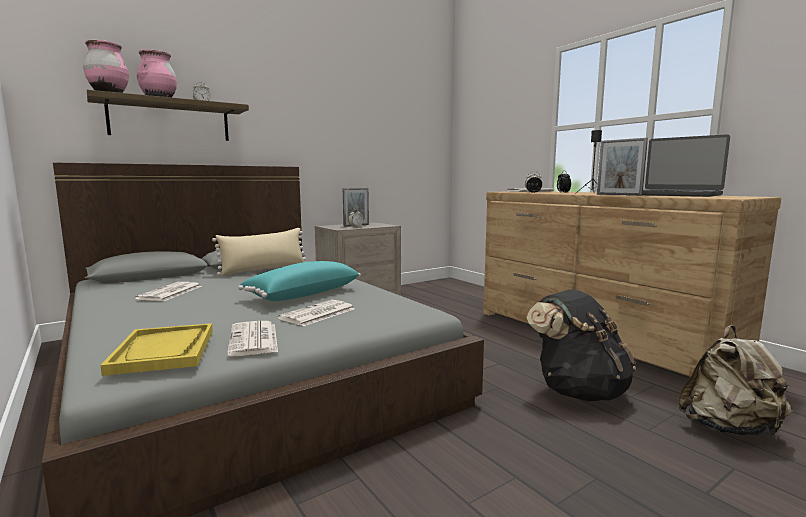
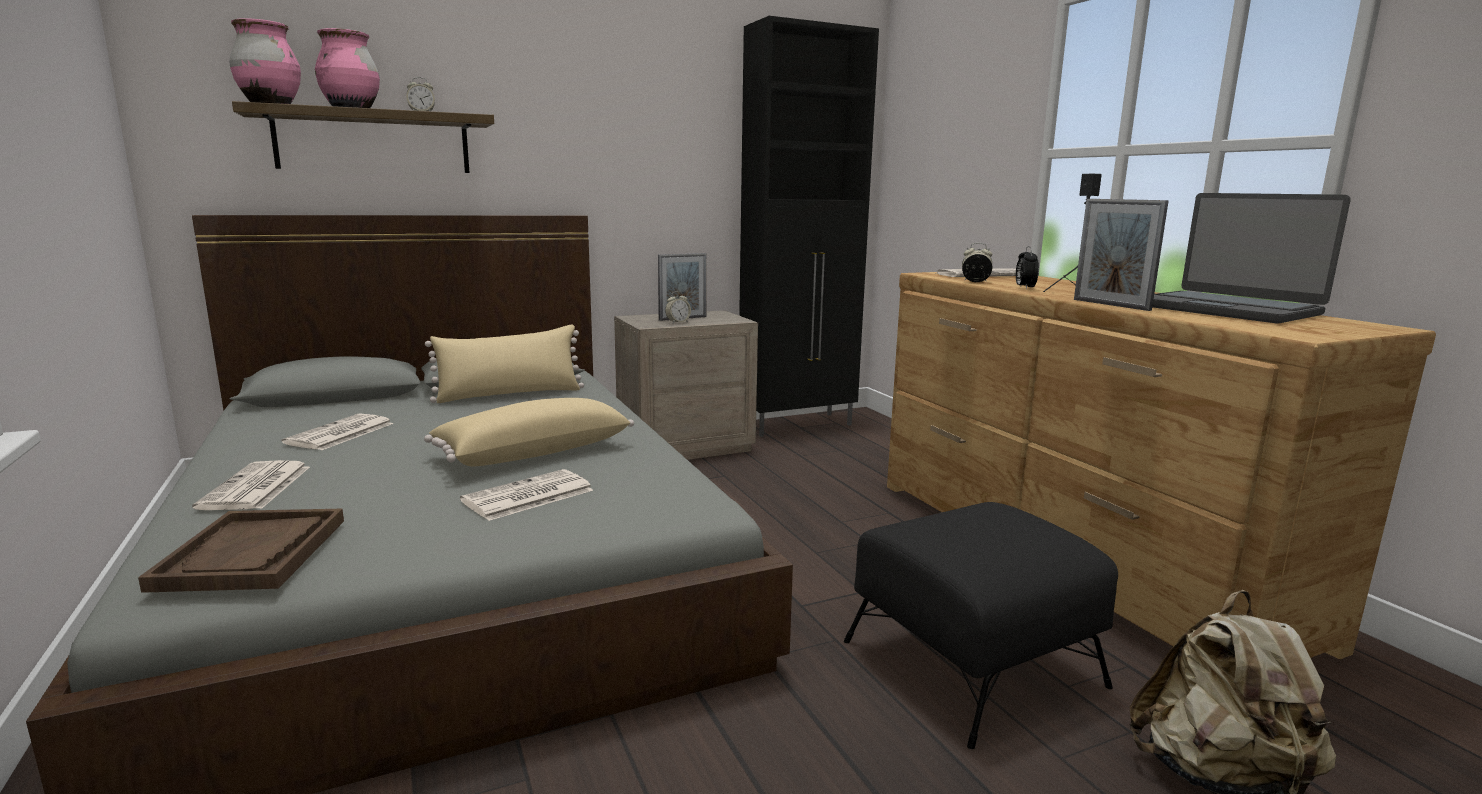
camera: 10 degrees right, 5 degrees up
(164, 351) = (252, 553): yellow tray -> brown tray
(254, 339) = (396, 542): newspaper -> newspaper (256, 488)
(302, 294) = (533, 452): turquoise pillow -> beige pillow
(418, 287) = (798, 425): none -> black cabinet
(577, 391) = (973, 663): black backpack -> black ottoman

